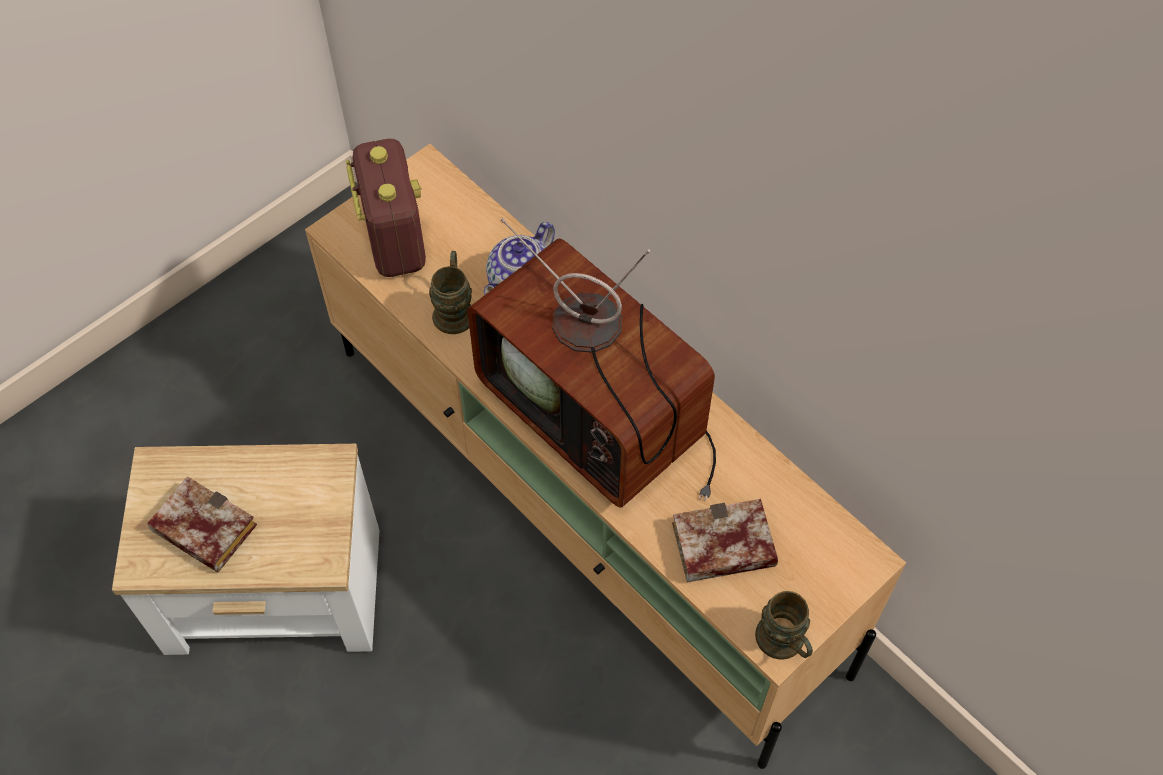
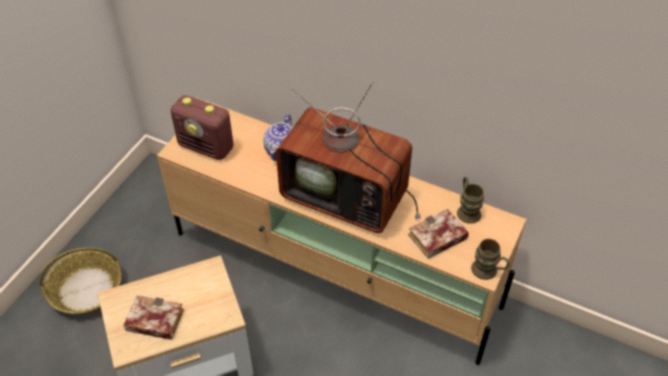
camera: 20 degrees left, 10 degrees down
(165, 406) = (86, 288): none -> basket
(394, 238) = (206, 147): radio -> radio turned 150 degrees clockwise
(454, 308) = (253, 170): brown mug -> brown mug (467, 210)

